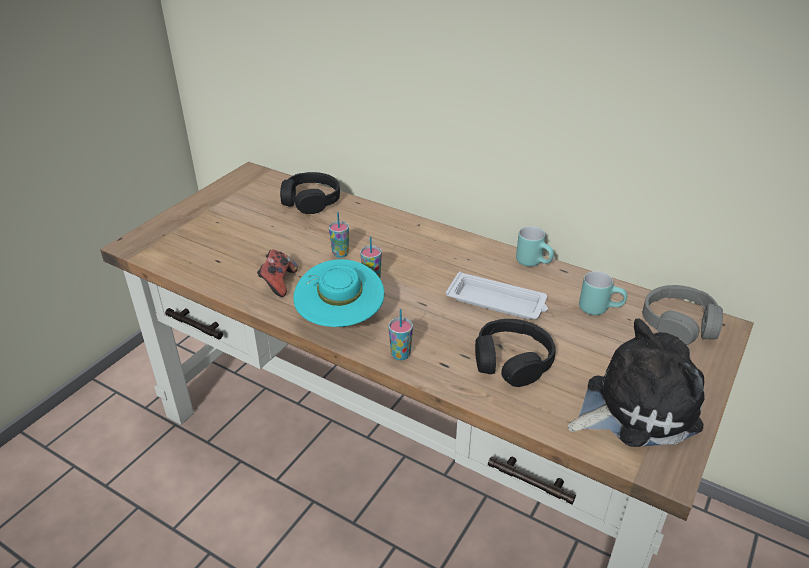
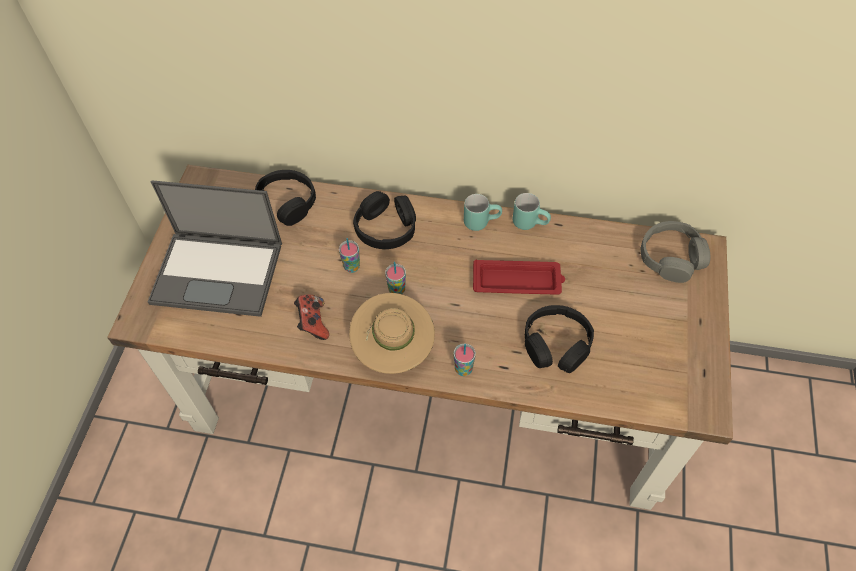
camera: 20 degrees left, 20 degrees up
(222, 230) = (219, 272): none -> laptop
(340, 320) = (393, 349): turquoise hat -> beige hat
(390, 235) = (386, 228): none -> black headphones
(497, 302) = (518, 281): white tray -> red tray
(600, 308) = (604, 260): turquoise mug -> turquoise mug (481, 221)
(634, 407) = (665, 359): plush toy -> none

